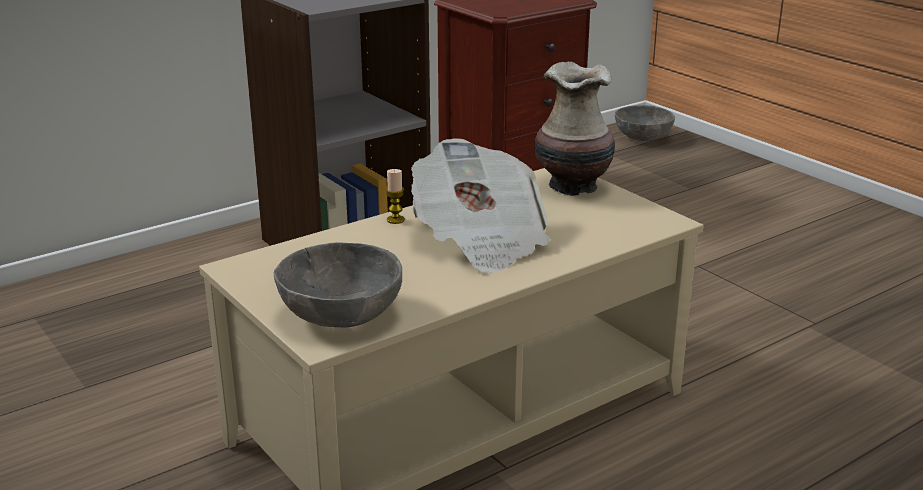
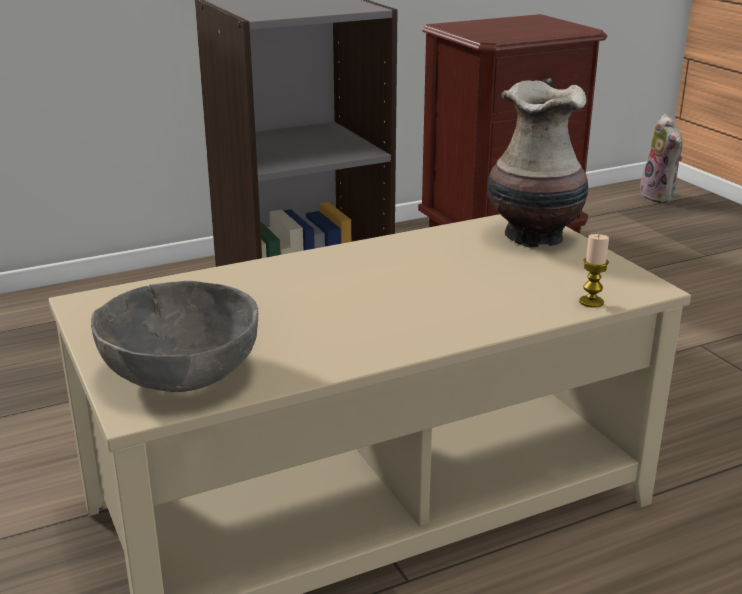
camera: 10 degrees right, 0 degrees up
(395, 220) = (303, 261): candle -> candle (591, 302)
(480, 240) = (395, 293): newspaper -> none
(642, 137) = (660, 197): grey bowl -> plush toy

